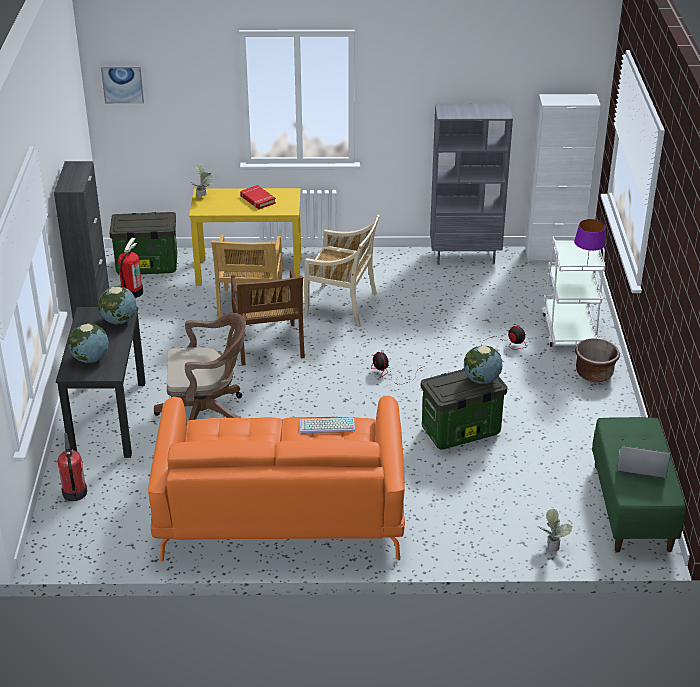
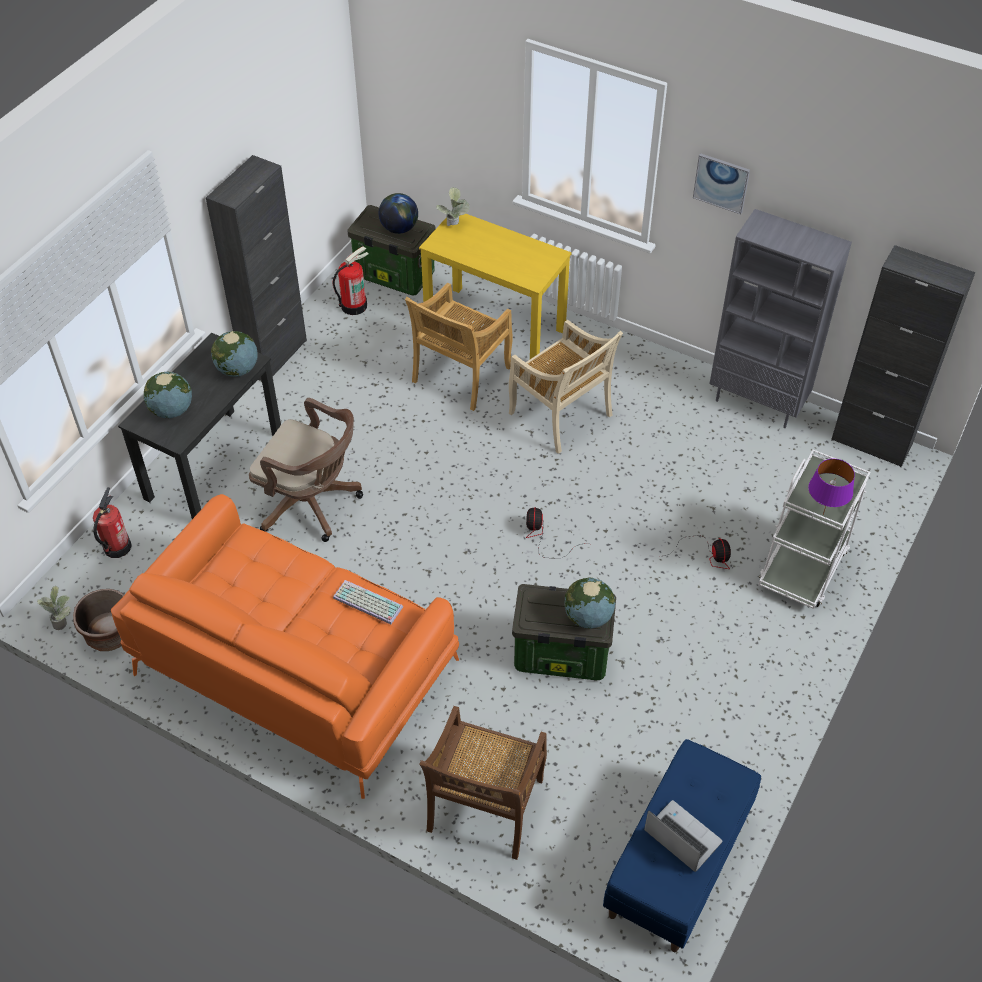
camera: 30 degrees right, 15 degrees up
(122, 84) = (393, 61): picture -> picture (721, 183)
(149, 220) = (399, 228): none -> globe
(257, 200) = (510, 252): red book -> none
(269, 345) = (441, 439): brown chair -> brown chair (485, 807)
(552, 544) = (543, 867): potted plant -> potted plant (62, 621)
(553, 254) = (871, 442): white cabinet -> black cabinet
(594, 374) = (783, 646): brown planter -> brown planter (109, 633)
(632, 507) = (678, 864): green bench -> blue bench

